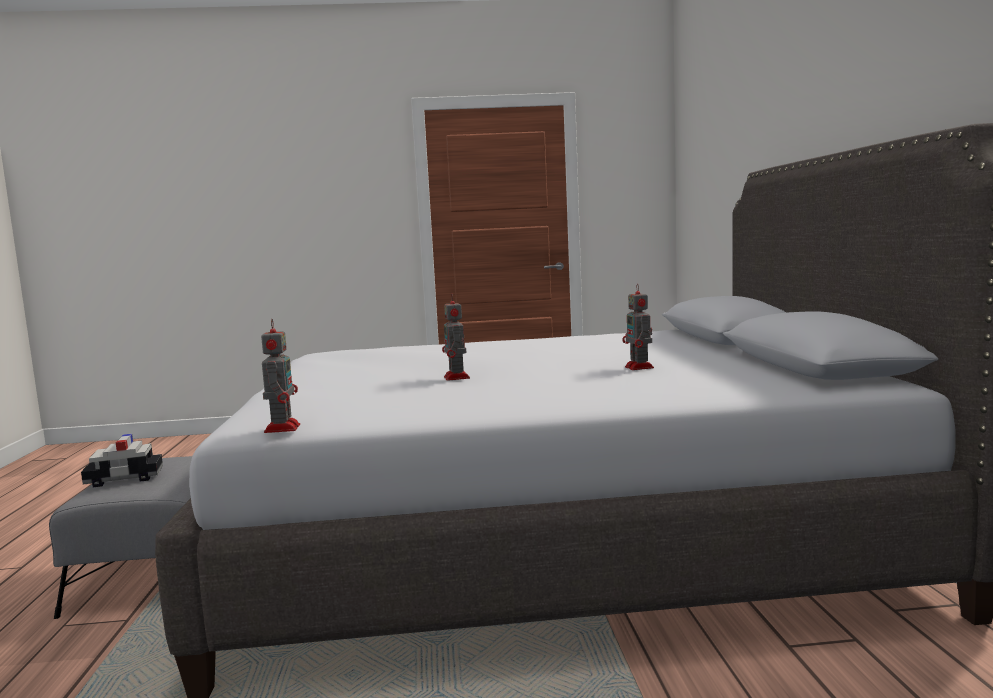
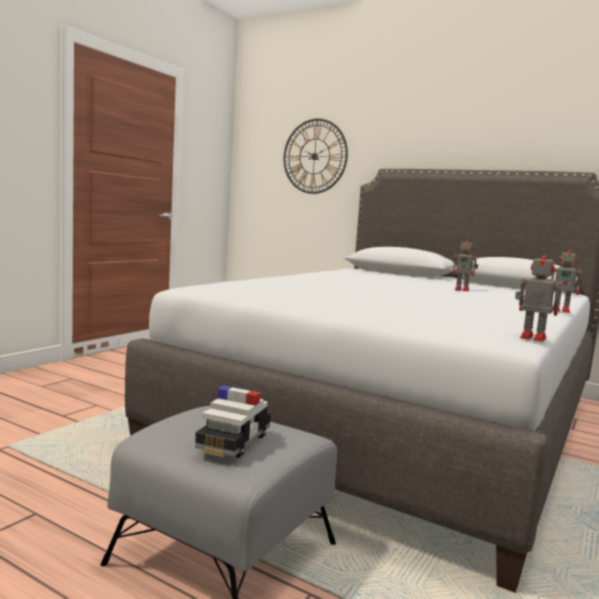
camera: 55 degrees left, 0 degrees up
(457, 378) = (418, 300): toy robot -> toy robot (562, 310)
(723, 164) = (314, 156): none -> wall clock

